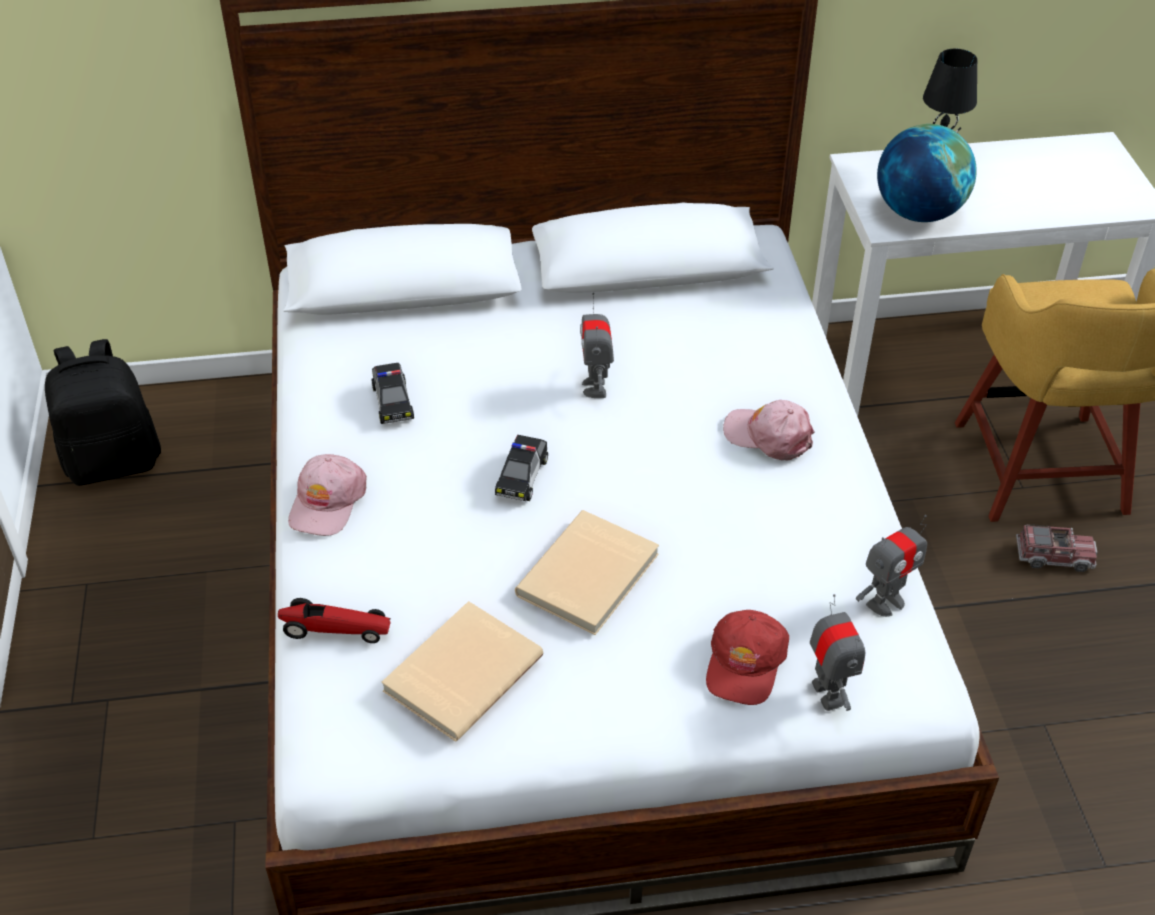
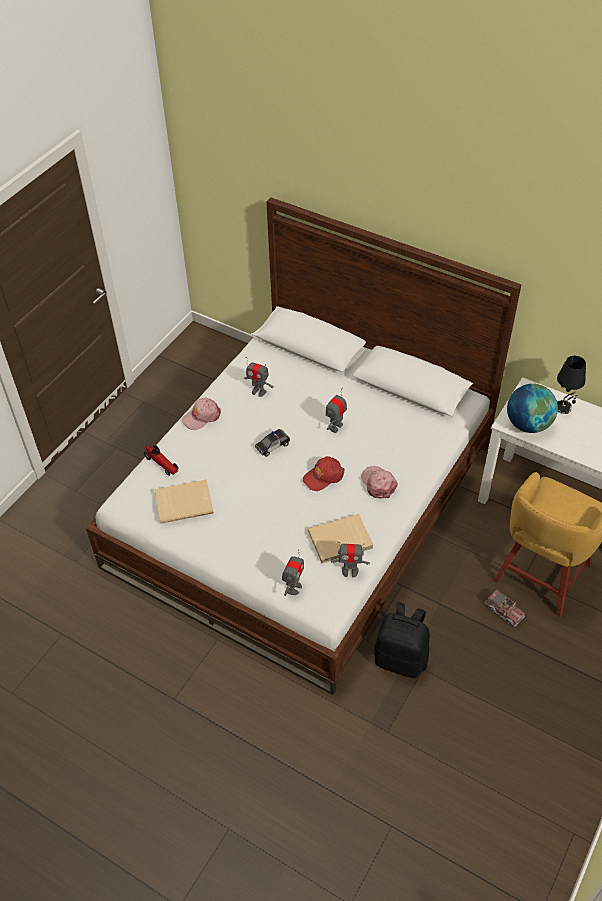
camera: 40 degrees right, 5 degrees up
(114, 461) = (190, 360): black backpack -> black backpack (401, 658)
(393, 402) = (258, 391): toy car -> toy robot
(590, 576) = (258, 496): beige book -> beige book (340, 541)
(745, 663) = (277, 559): red cap -> red cap (323, 476)

